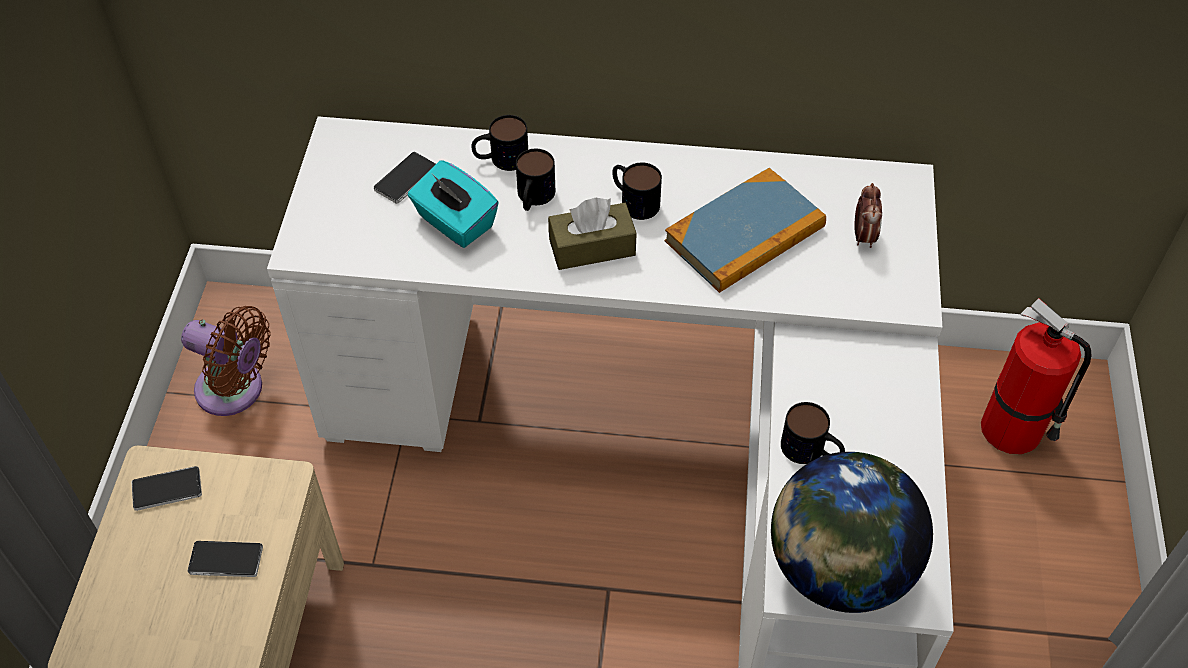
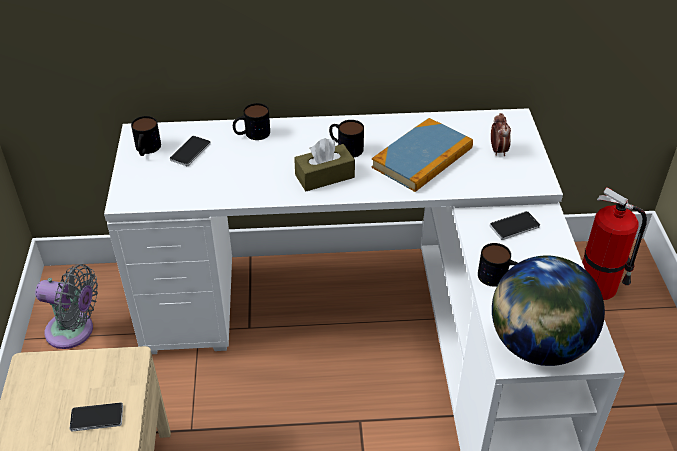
camera: 10 degrees left, 10 degrees down
(167, 489) = (45, 378): phone -> phone (514, 226)
(235, 391) = (74, 331): brown fan -> grey fan
(455, 222) = (229, 173): turquoise tissue box -> none
(533, 198) = (279, 153): mug -> mug (146, 150)

